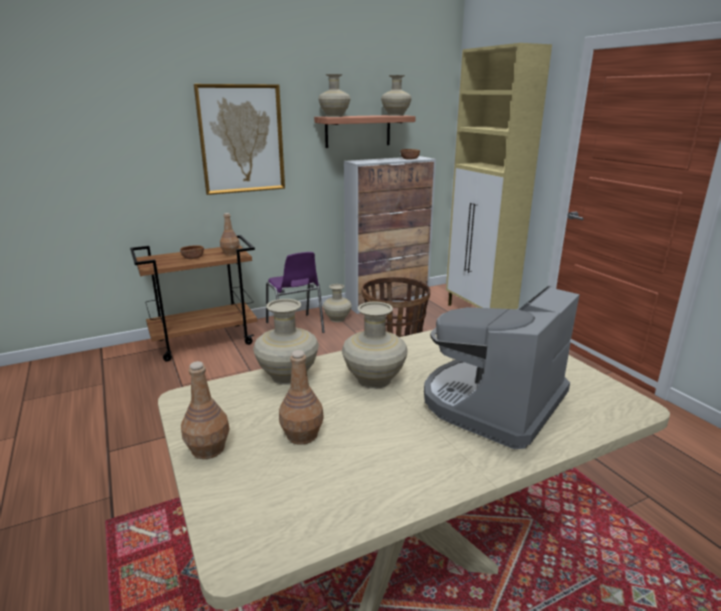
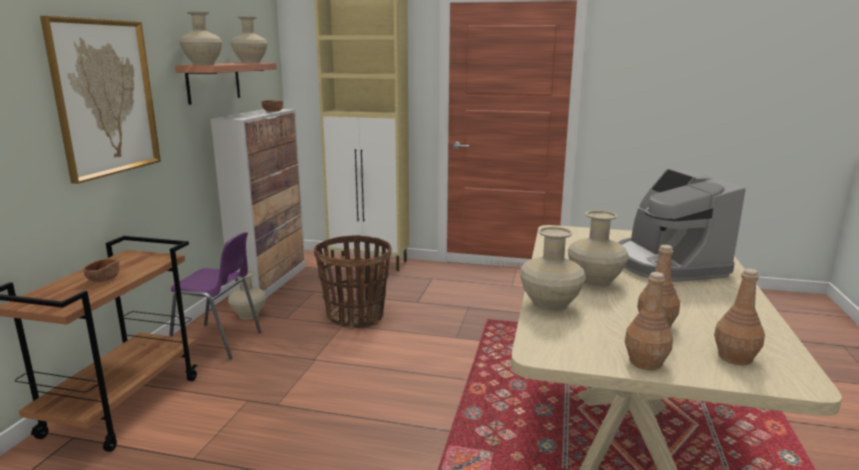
camera: 50 degrees left, 5 degrees down
(230, 253) = (146, 260): brown bottle -> brown bottle (734, 357)

